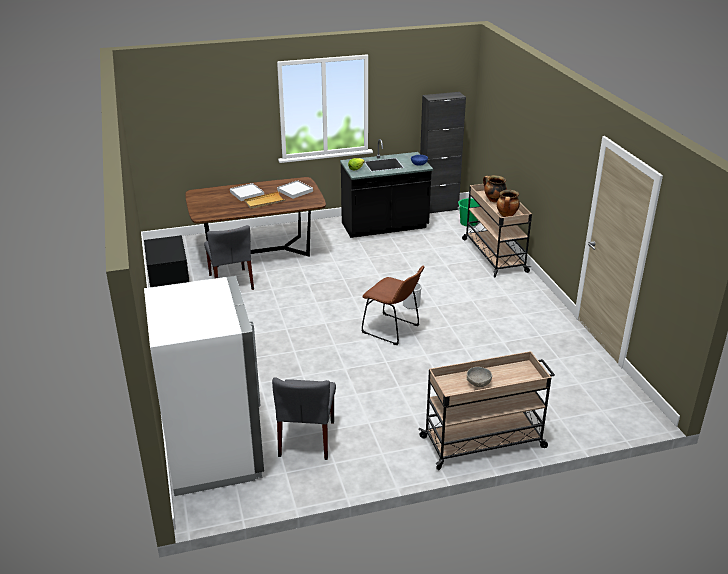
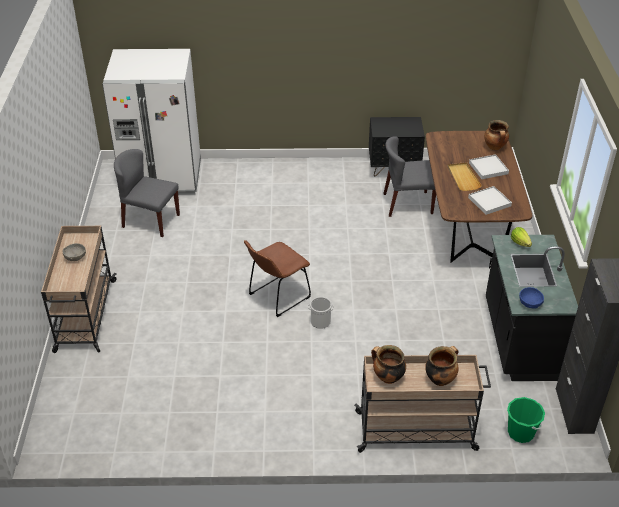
camera: 105 degrees right, 10 degrees up
(213, 192) = (495, 147): none -> cooking pot

